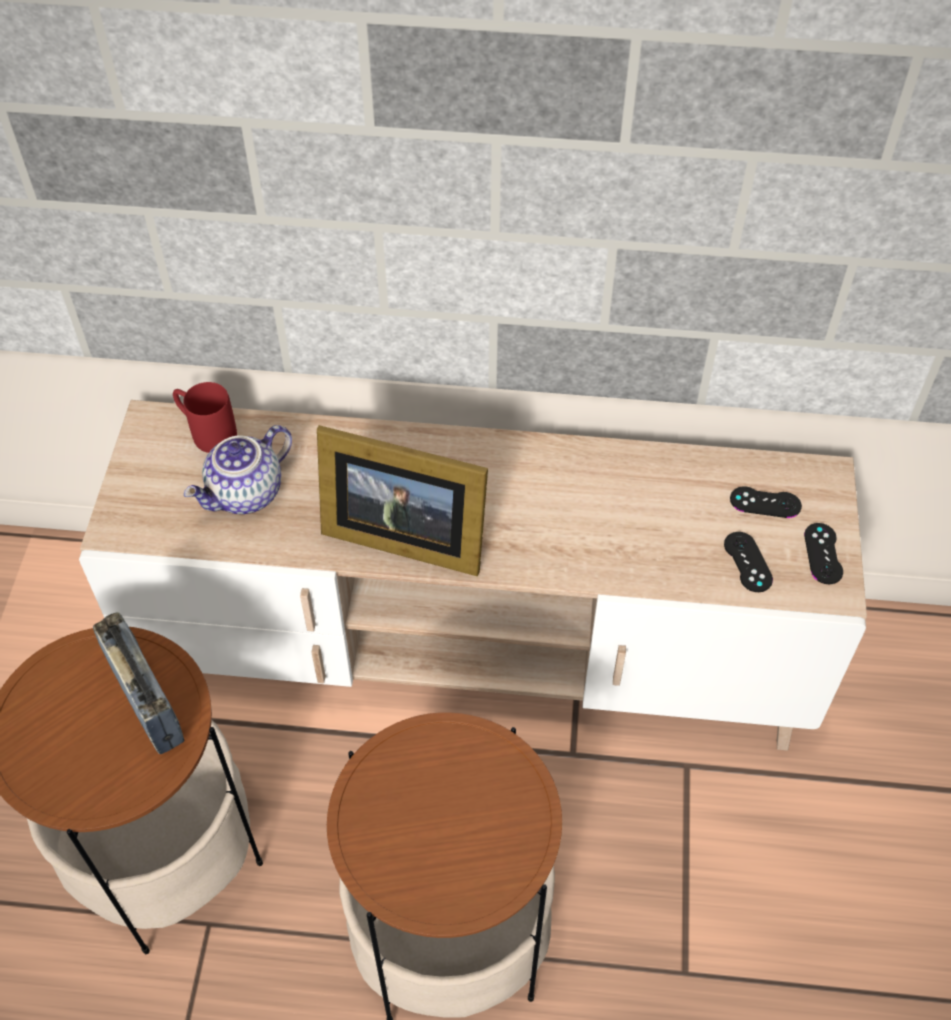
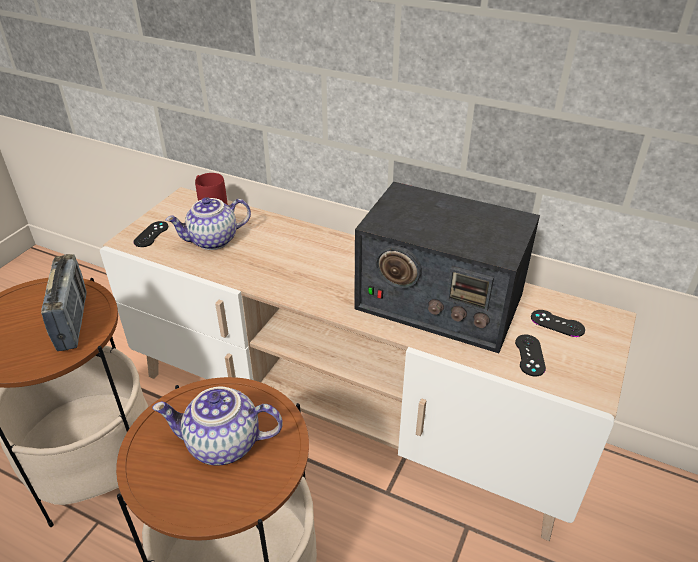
camera: 20 degrees right, 15 degrees down
(401, 534) = (293, 281): picture frame -> none
(452, 812) = (222, 445): none -> teapot
(607, 510) = (438, 301): none -> radio
(823, 553) = (592, 365): black game controller -> black game controller (151, 234)

